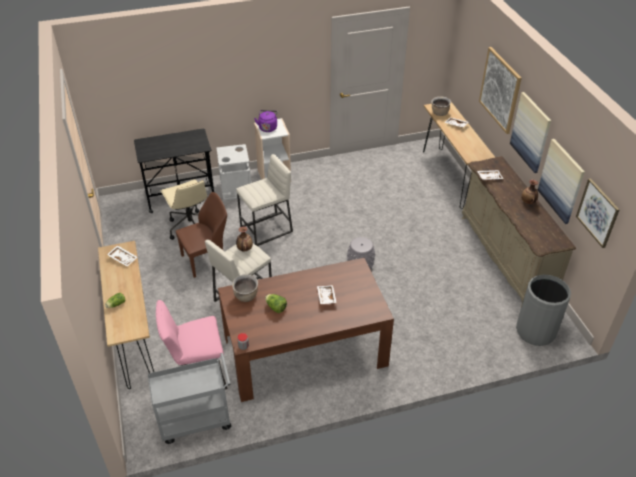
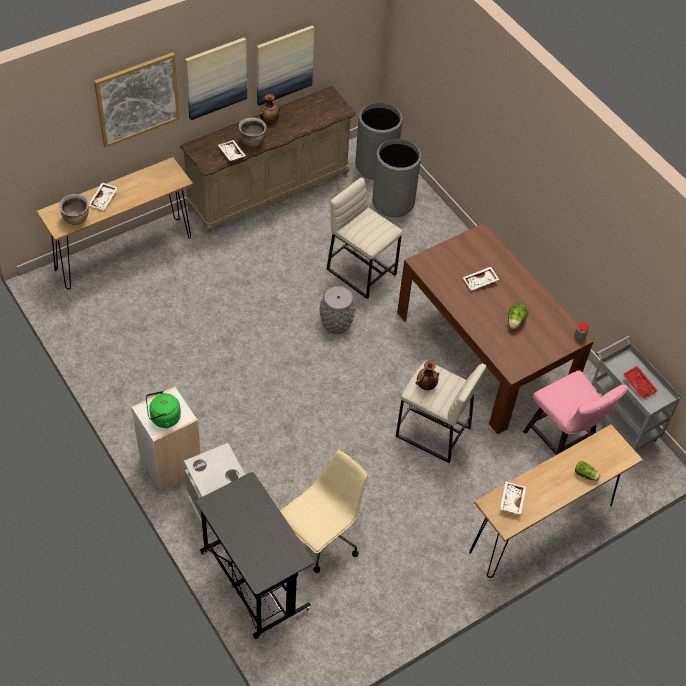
camera: 110 degrees left, 10 degrees up
(184, 384) = (639, 385): none -> red tray
(206, 260) = (381, 495): brown chair -> none
(246, 296) = (512, 353): brown cooking pot -> brown cooking pot (252, 141)
(266, 229) = (296, 441): beige stool -> beige stool (361, 271)
(268, 127) = (163, 418): purple kettle -> green kettle
(487, 332) = (393, 202): none -> grey trash can
(597, 212) = (342, 35): picture -> none

